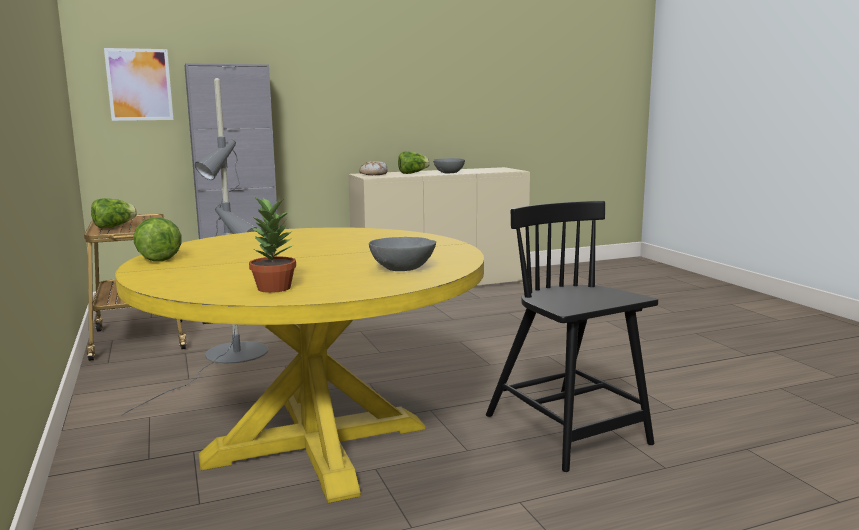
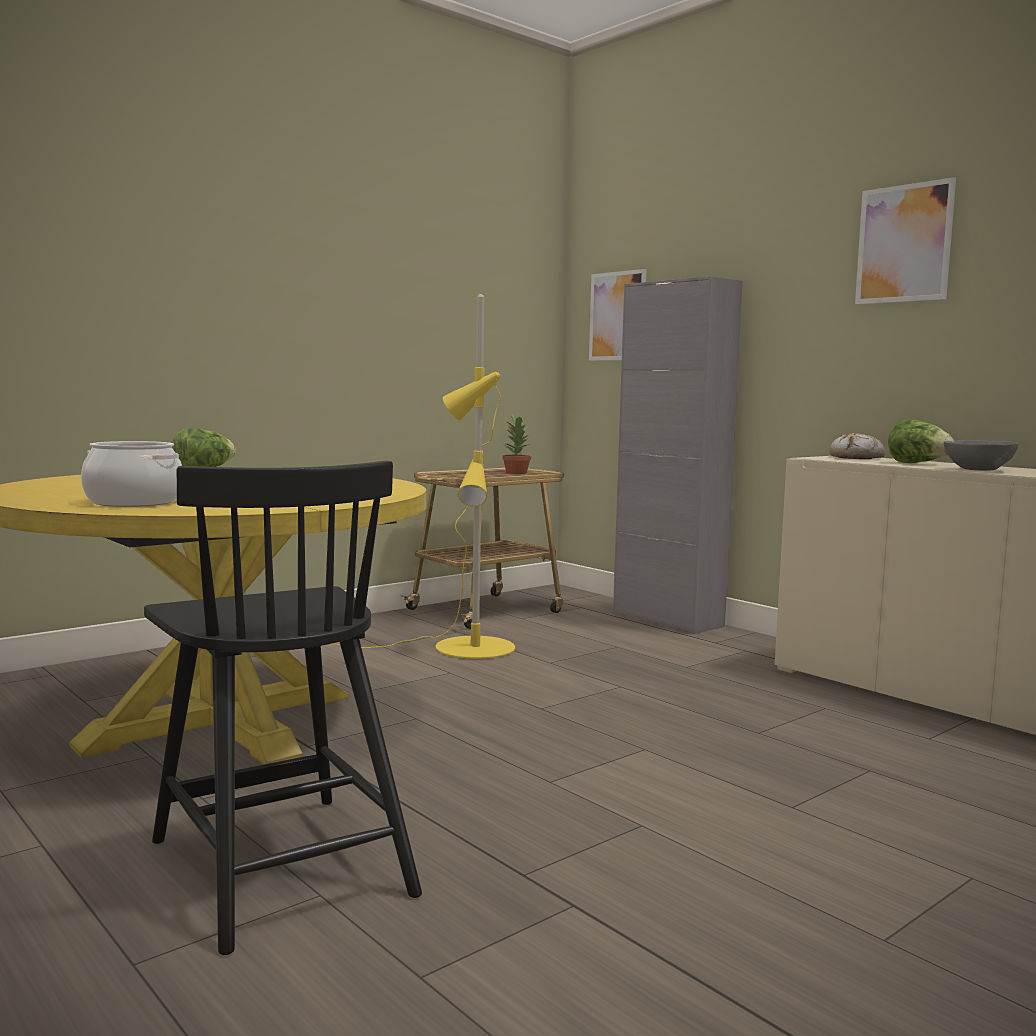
camera: 70 degrees right, 5 degrees down
(114, 227) = (463, 472): lettuce -> none
(229, 358) = (456, 648): grey floor lamp -> yellow floor lamp
(273, 288) = (50, 488): potted plant -> potted plant (516, 473)
(367, 54) = (904, 243): none -> picture
(402, 269) = (135, 502): grey bowl -> cooking pot
(567, 431) = (279, 864): black chair -> black chair turned 105 degrees clockwise

